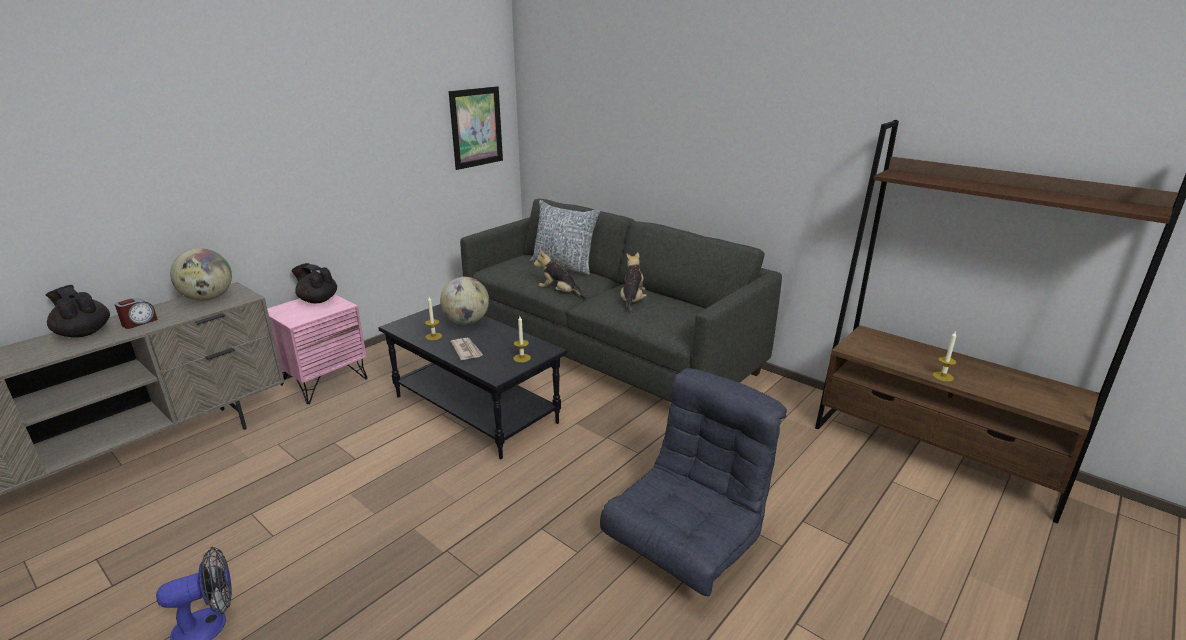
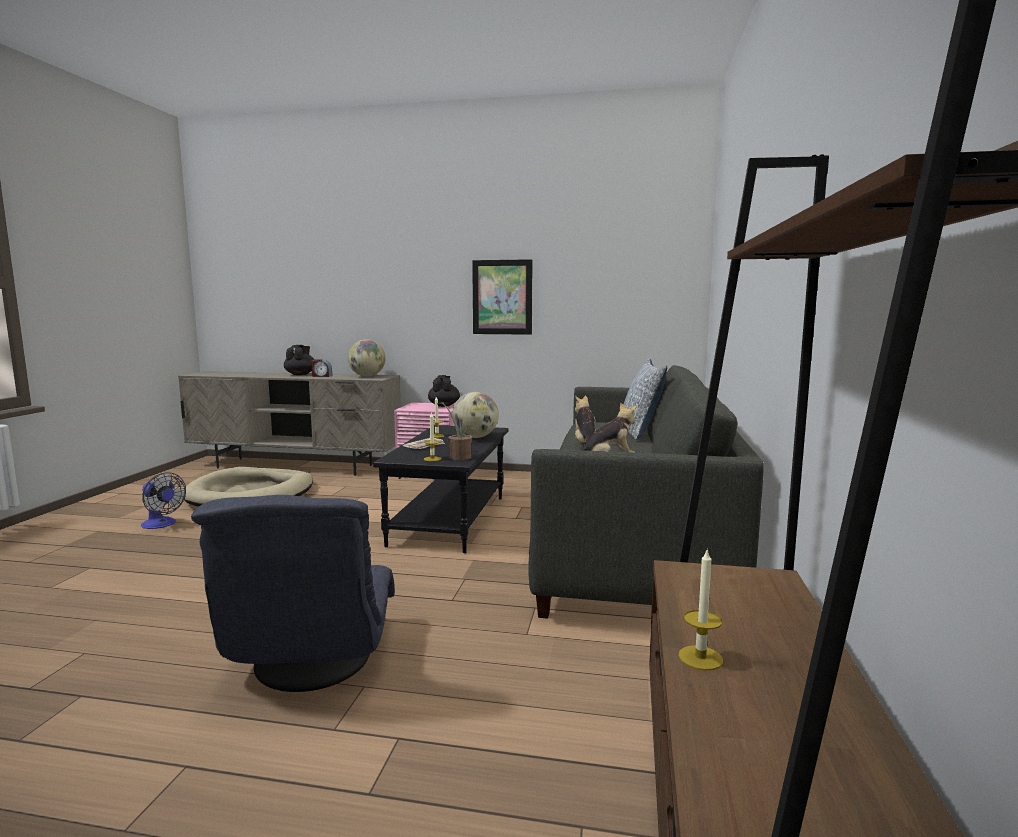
camera: 60 degrees right, 15 degrees down
(193, 524) = (251, 494): none -> beige dog bed
(476, 127) = (648, 290): picture -> picture (502, 297)
(528, 345) = (458, 456): none -> potted plant
(688, 542) = (310, 661): grey armchair -> grey armchair turned 75 degrees clockwise

